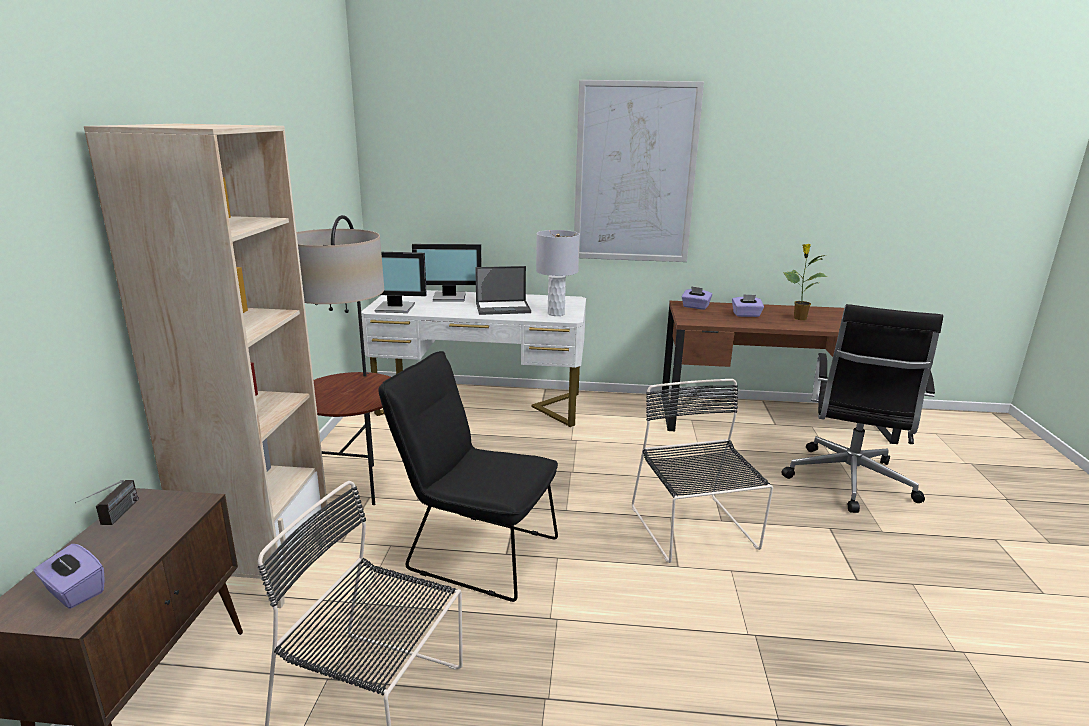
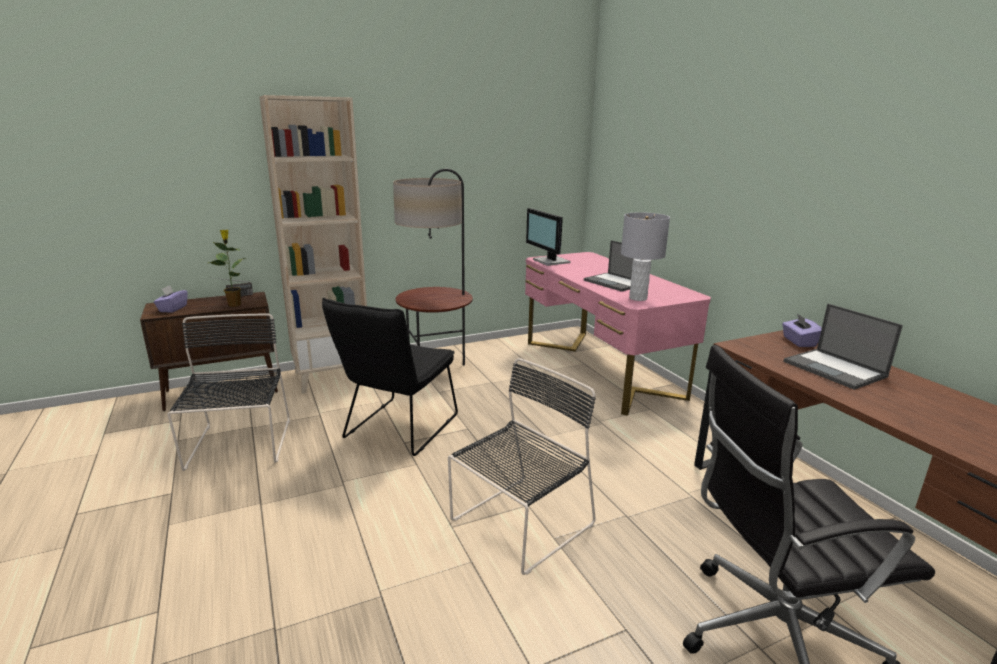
camera: 60 degrees right, 0 degrees up
(450, 297) = (605, 266): monitor -> none
(474, 551) = (397, 430): black chair -> black chair turned 150 degrees counterclockwise
(480, 404) = (600, 368): white desk -> pink desk
(634, 174) = (781, 164): picture -> none
(746, 315) = (835, 369): purple tissue box -> laptop
(799, 318) = (905, 401): potted plant -> potted plant (234, 304)

